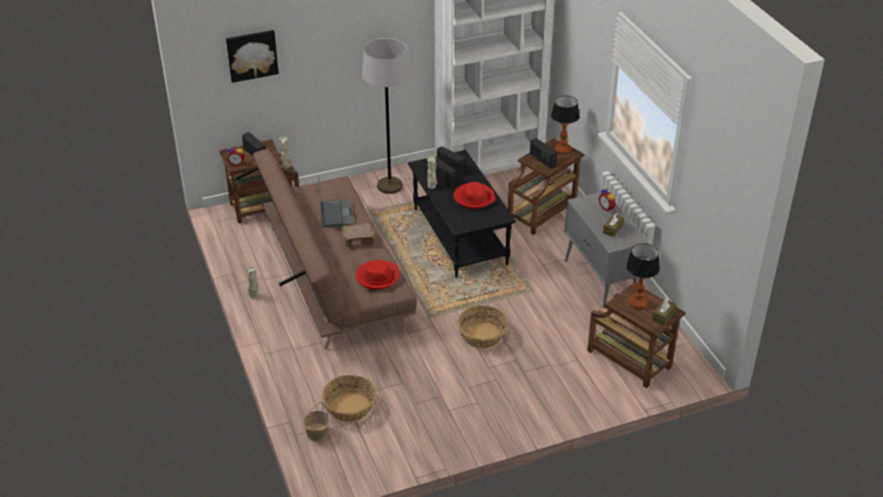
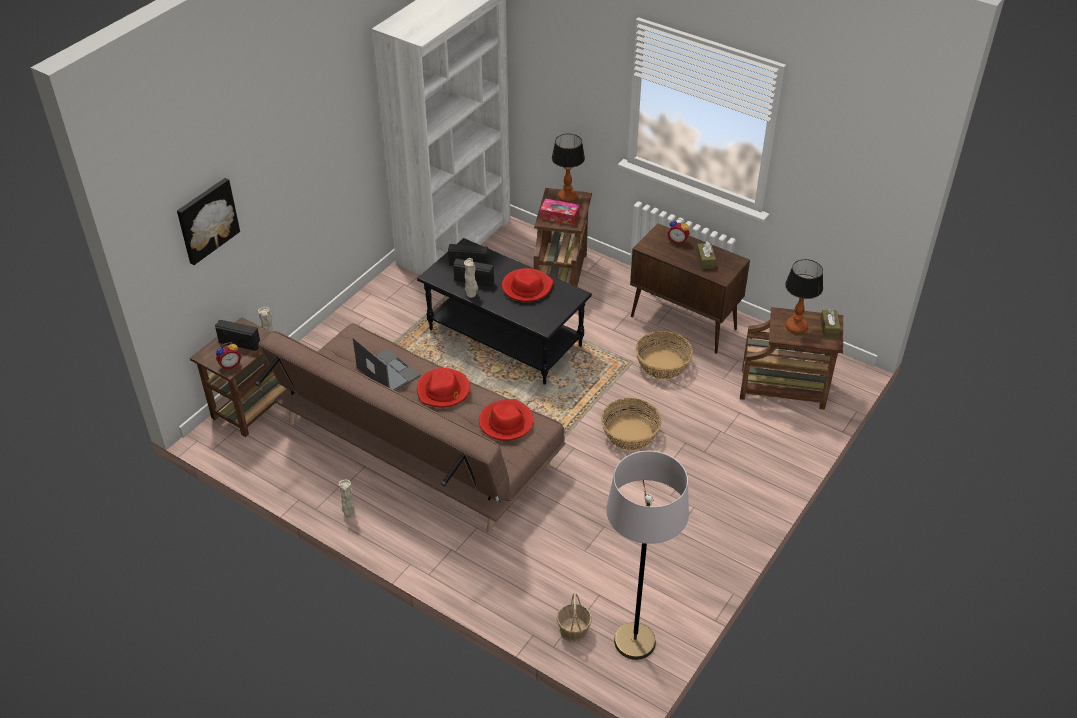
camera: 35 degrees left, 5 degrees up
(350, 407) = (579, 583): basket -> basket (663, 364)
(358, 240) = (443, 391): brown book -> red hat
(389, 186) = (376, 315): grey floor lamp -> grey floor lamp (634, 642)
(542, 160) = (559, 216): radio -> tissue box
(600, 283) = (684, 323): grey cabinet -> brown cabinet

